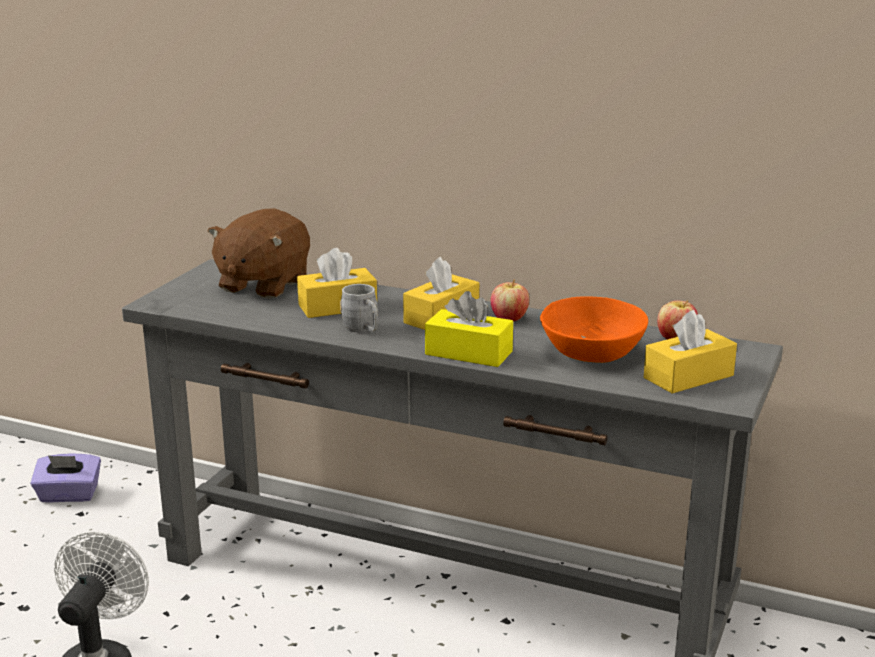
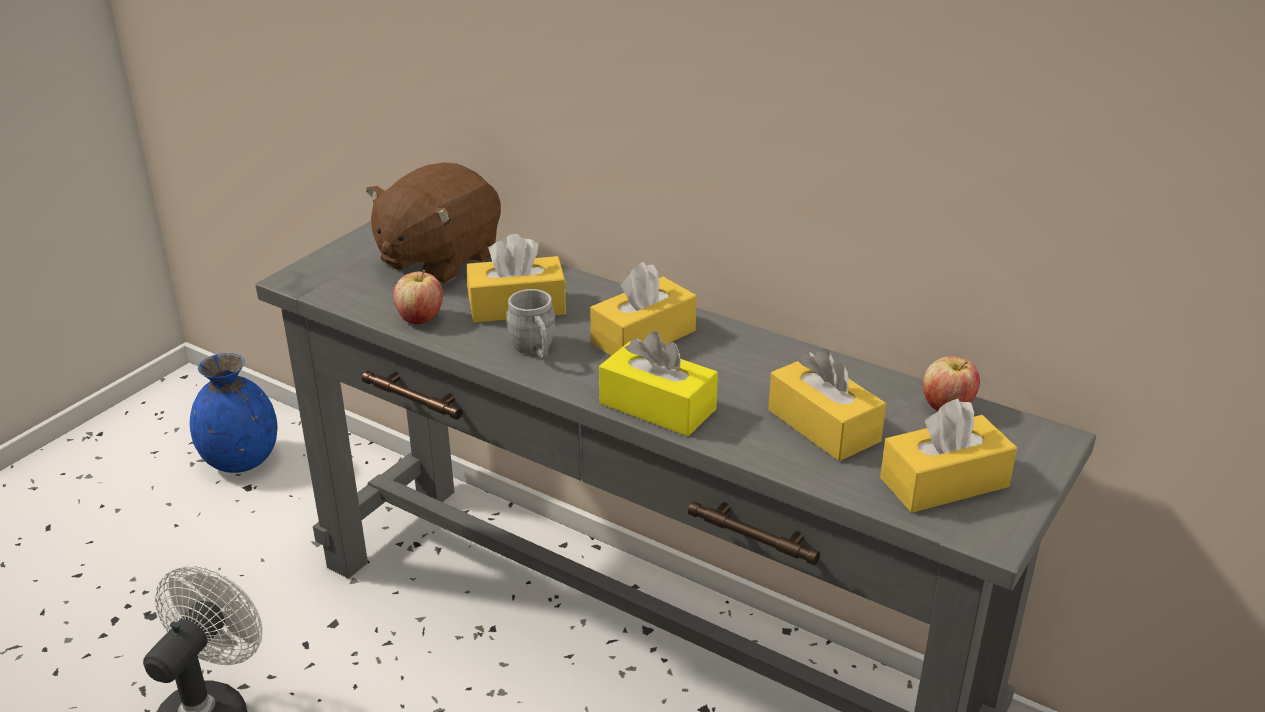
camera: 10 degrees right, 10 degrees up
(68, 495) = (241, 460): purple tissue box -> blue vase
(509, 319) = (731, 349): apple -> apple (420, 318)
(593, 354) = (823, 425): orange bowl -> yellow tissue box

